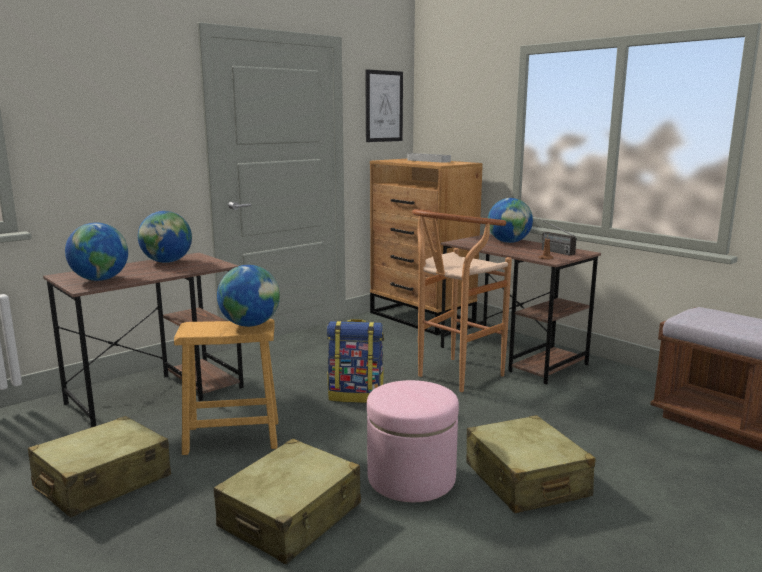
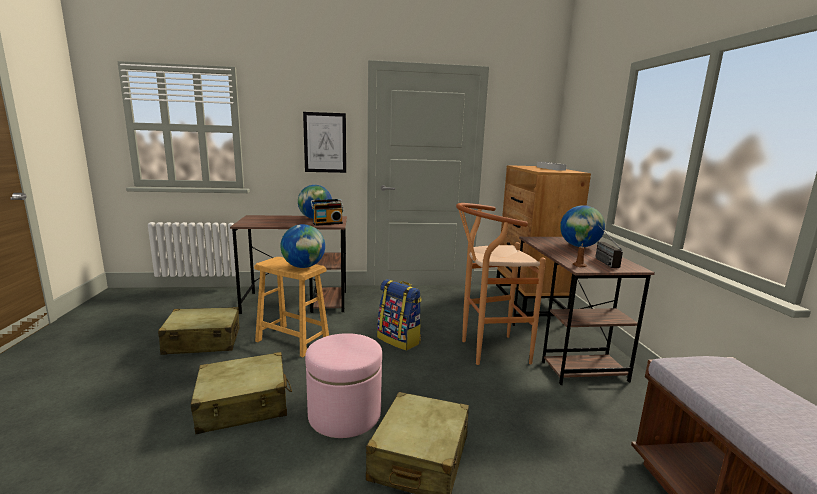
camera: 35 degrees right, 0 degrees up
(100, 280) = (260, 222): globe -> none
(203, 265) = (327, 223): none -> radio
(384, 106) = (527, 122): picture -> picture (325, 142)

